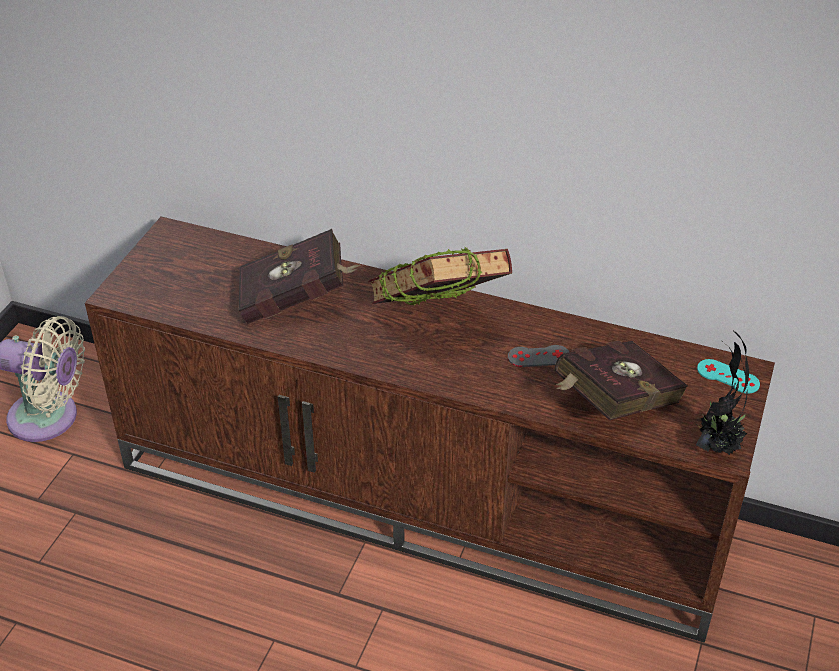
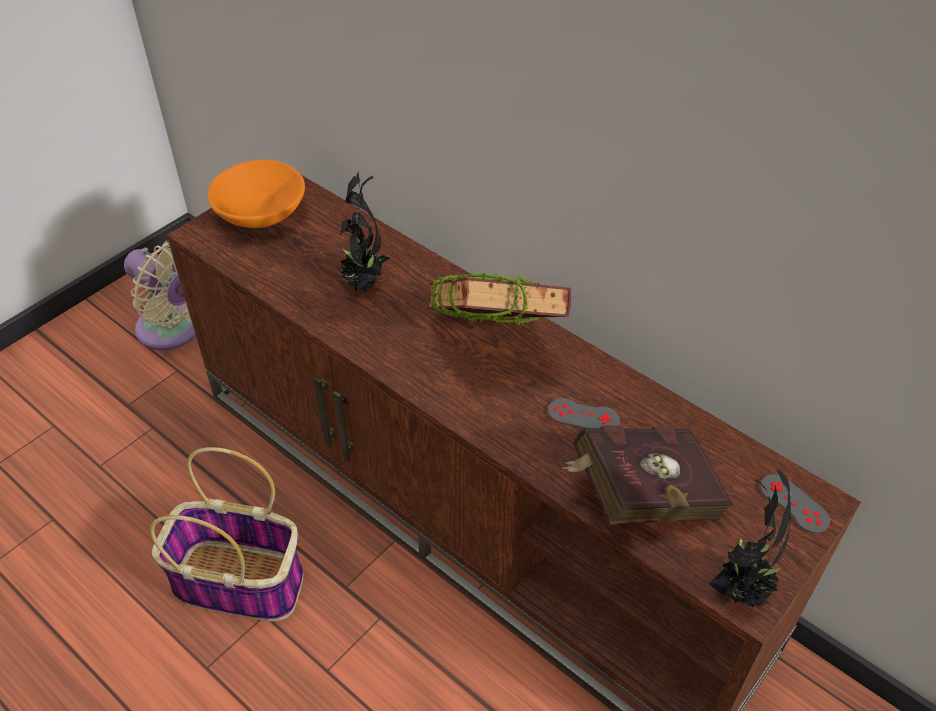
camera: 20 degrees right, 5 degrees up
(165, 264) = (260, 214): none -> orange bowl
(237, 619) = (241, 581): none -> basket
(298, 300) = (364, 284): red book -> potted plant
(728, 376) = (794, 503): turquoise game controller -> grey game controller

